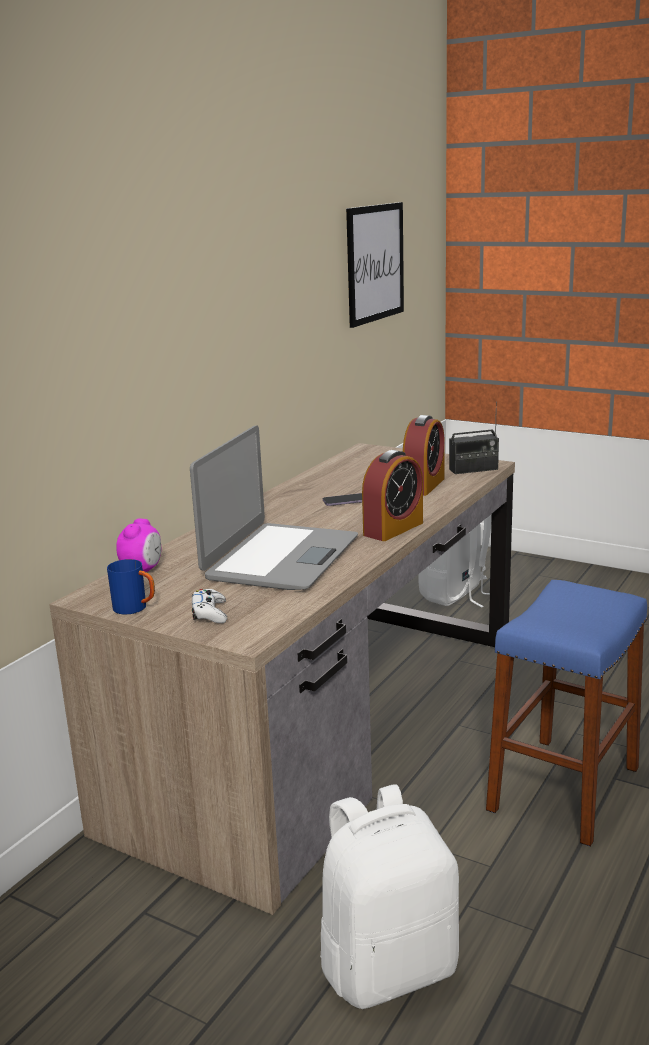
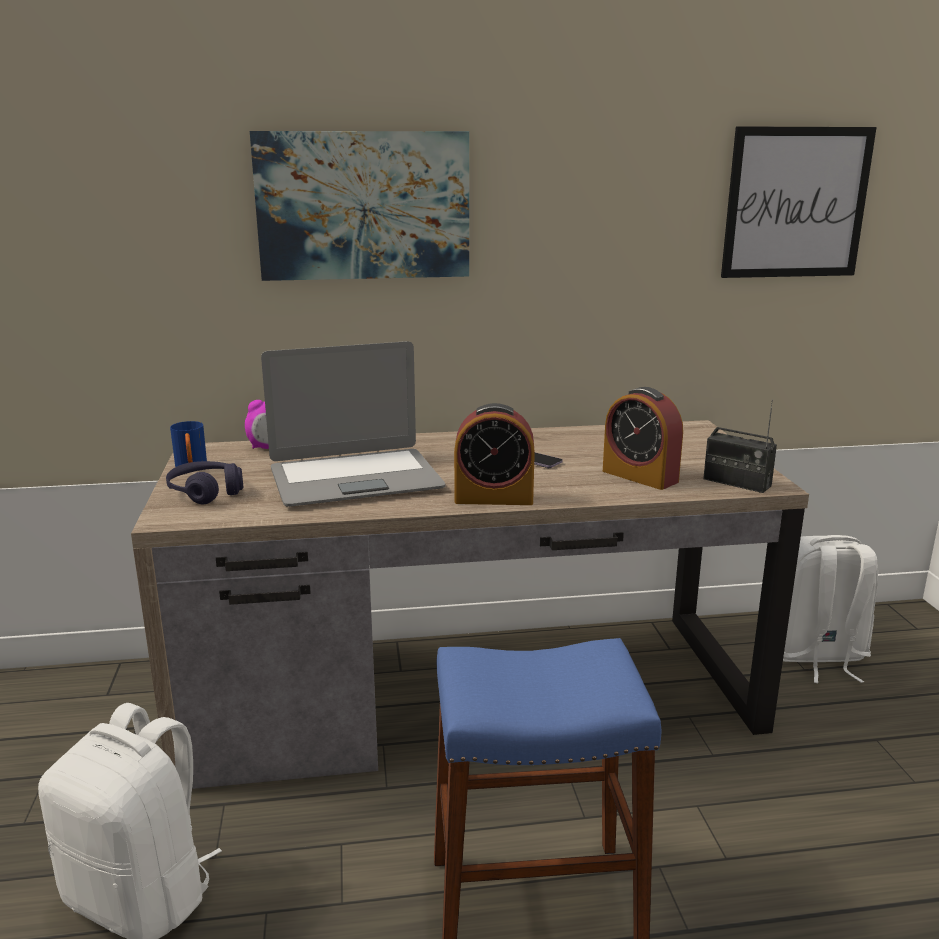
camera: 50 degrees right, 0 degrees up
(159, 309) = (363, 206): none -> picture
(209, 613) = (206, 492): white game controller -> purple headphones
(424, 485) = (640, 476): alarm clock -> alarm clock turned 60 degrees clockwise

